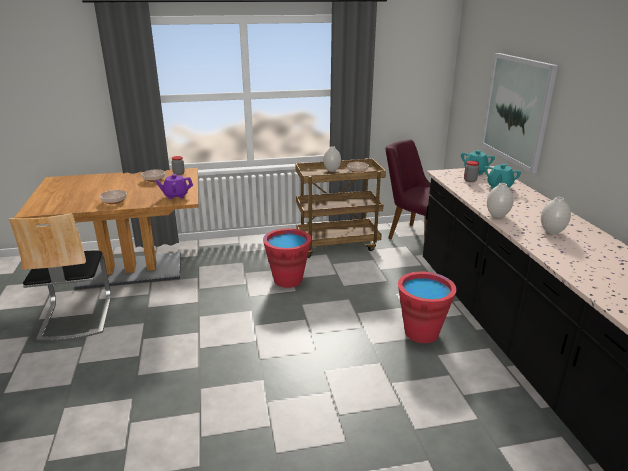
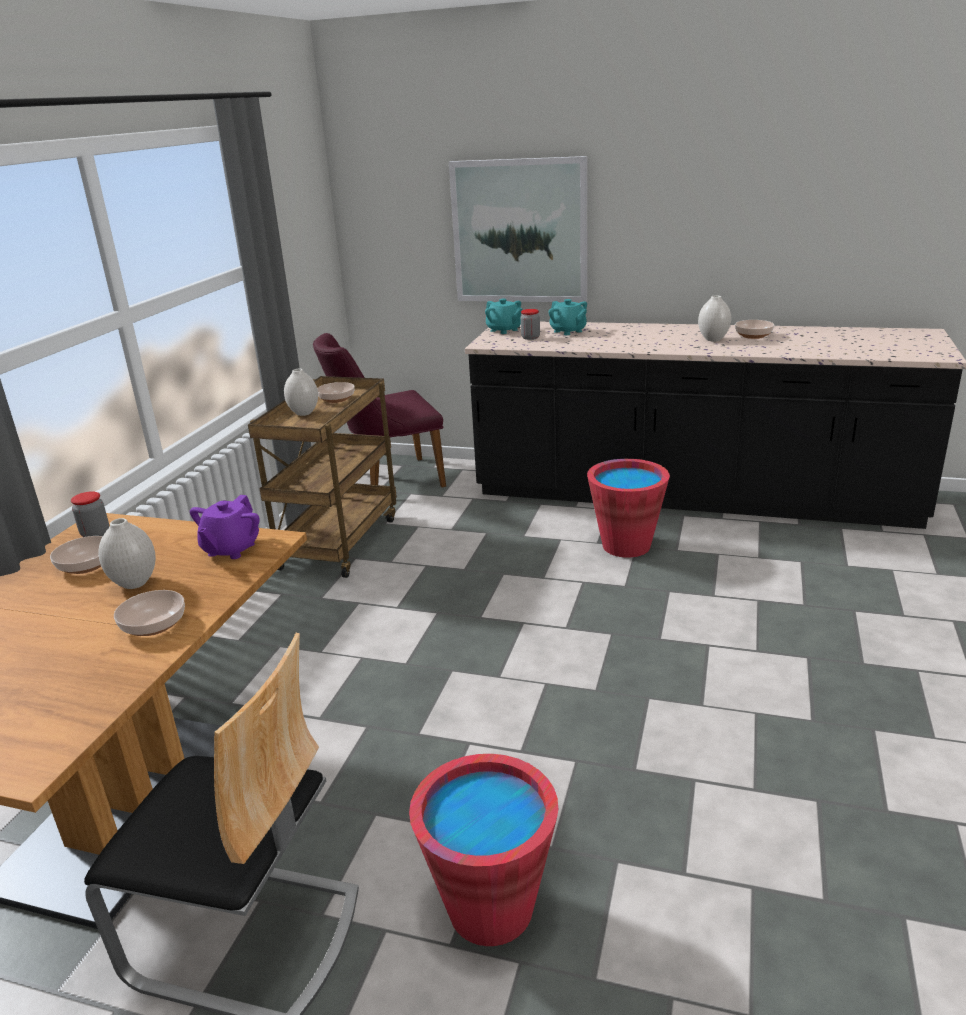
camera: 60 degrees left, 0 degrees up
(288, 280) = (396, 612): red bucket -> red bucket (491, 909)
(497, 216) = (652, 348): white vase -> white vase (135, 583)
(587, 244) = (752, 335): none -> bowl

